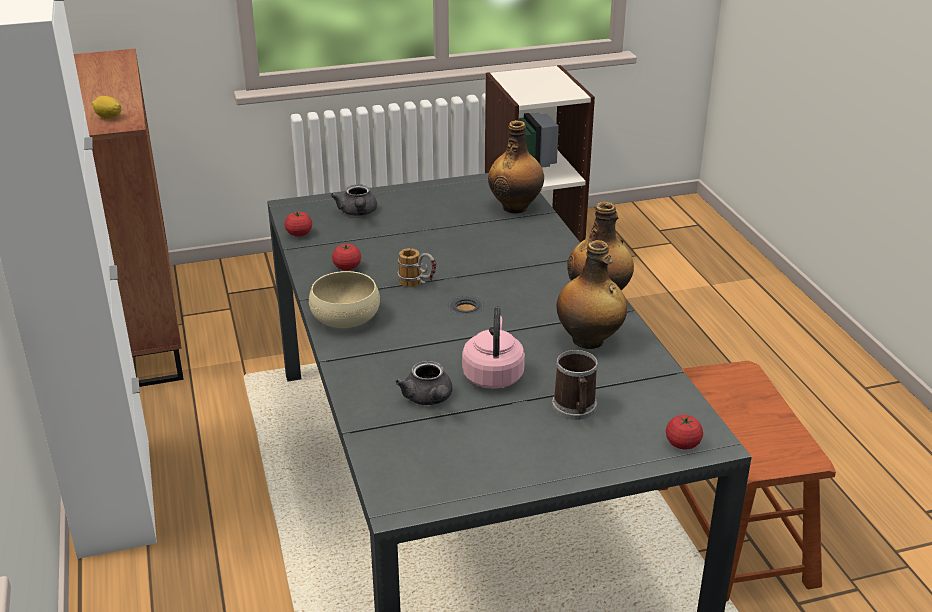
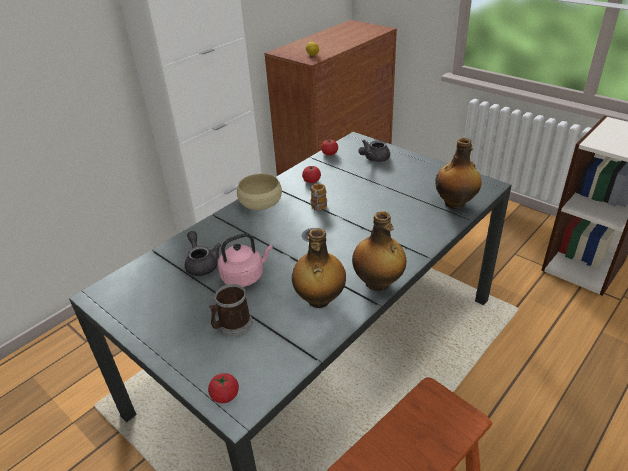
camera: 60 degrees right, 5 degrees up
(429, 399) = (201, 264): grey teapot -> grey teapot turned 120 degrees clockwise

